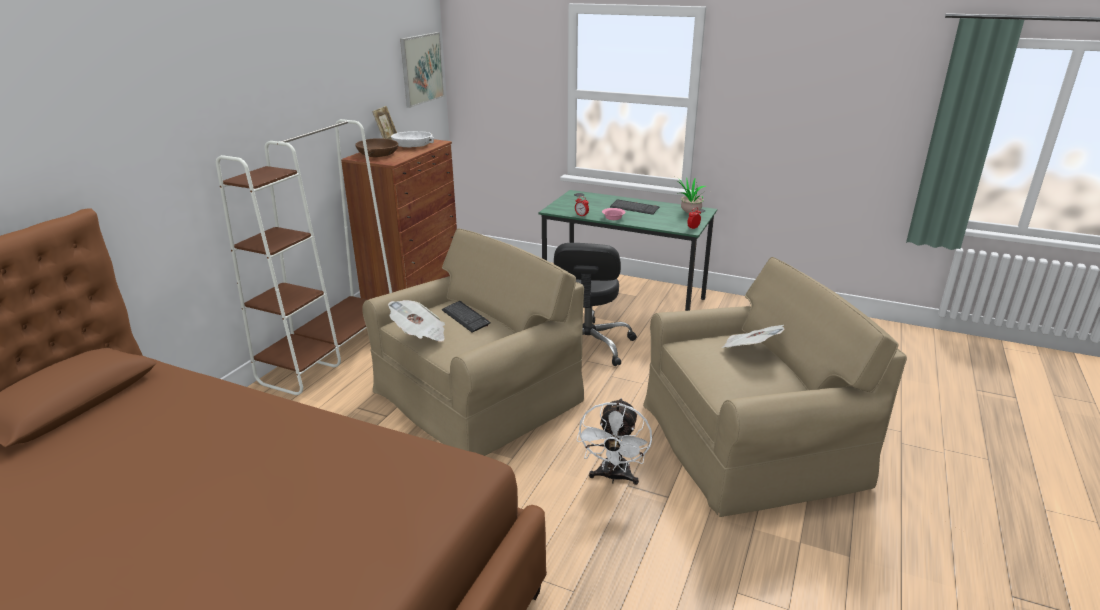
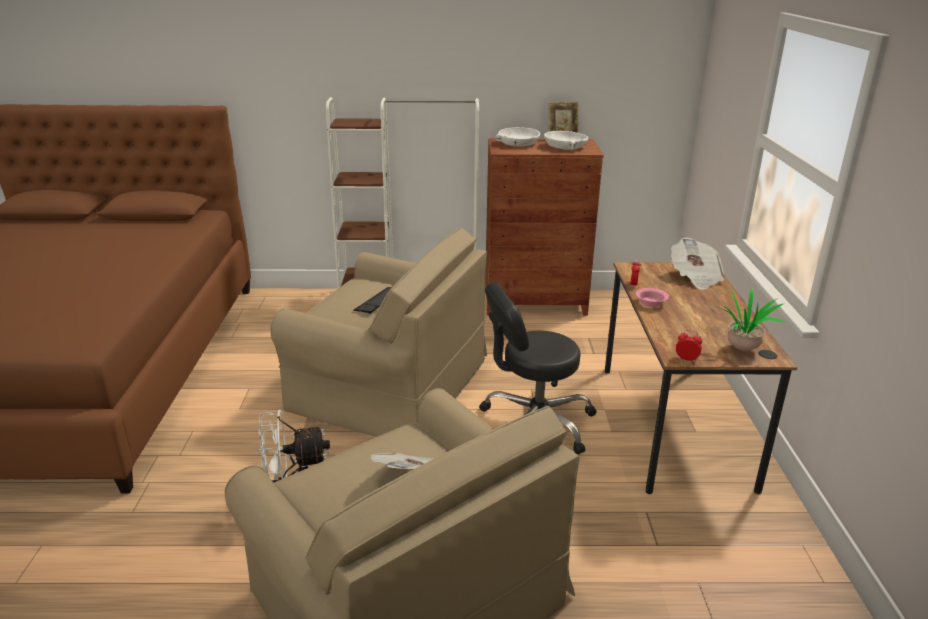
camera: 65 degrees right, 0 degrees up
(378, 154) = (518, 143): brown bowl -> white bowl
(420, 334) = (336, 291): newspaper -> newspaper (695, 277)
(421, 69) = (653, 73): picture -> none
(624, 300) = (673, 424): green desk -> brown desk
(634, 208) = (705, 309): keyboard -> none

